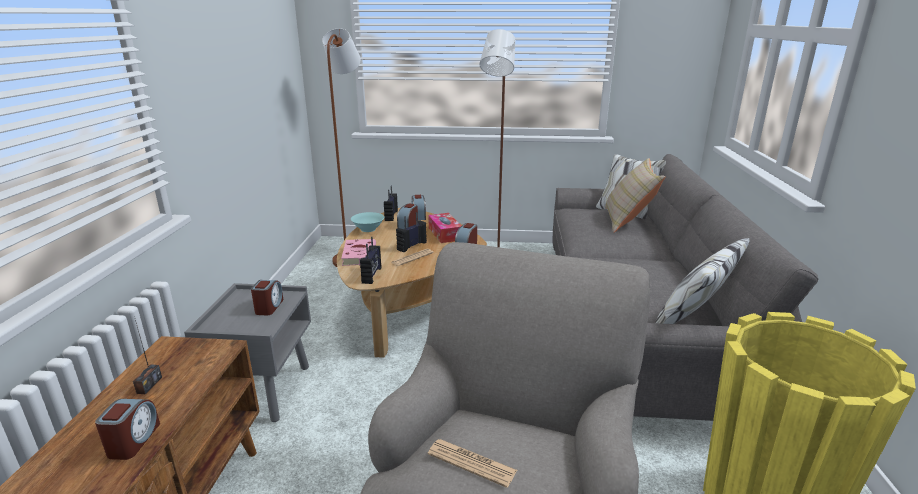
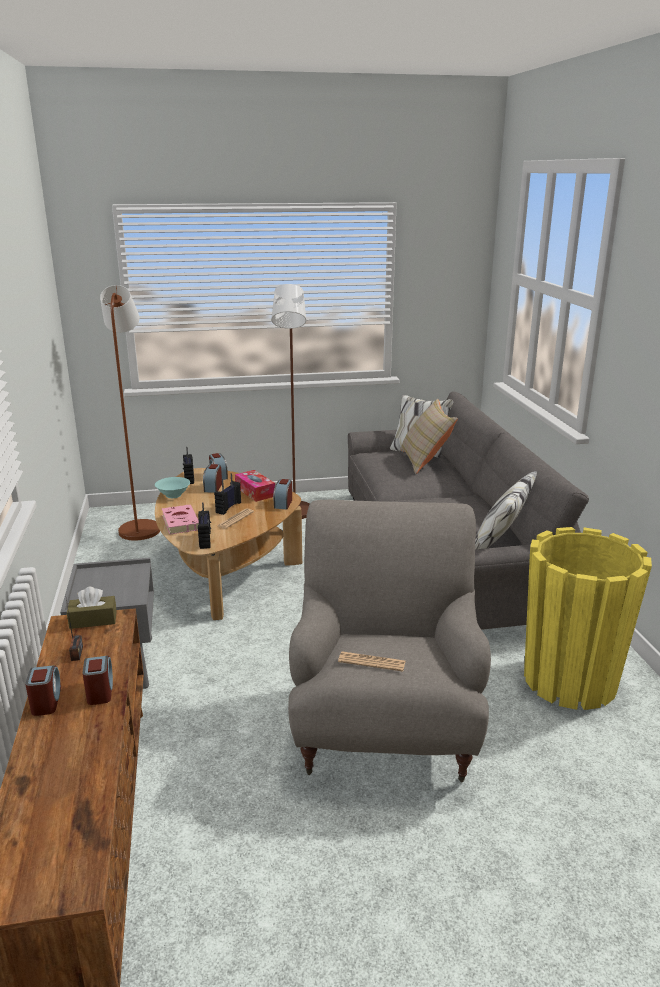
camera: 15 degrees left, 0 degrees up
(195, 347) = (93, 620): none -> brown tissue box
(269, 307) = (124, 581): alarm clock -> alarm clock (46, 701)

